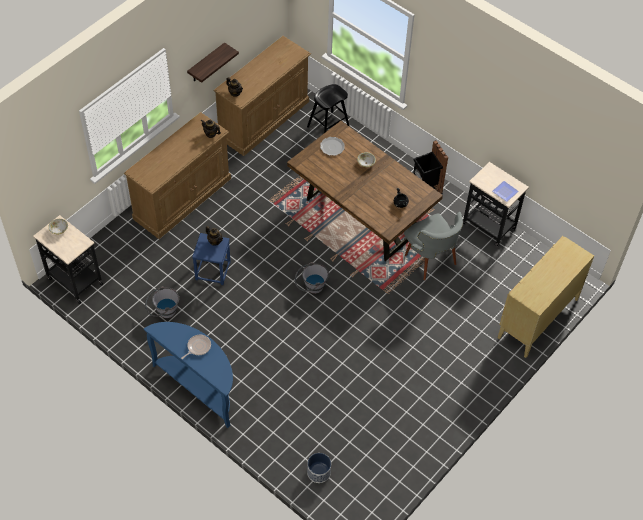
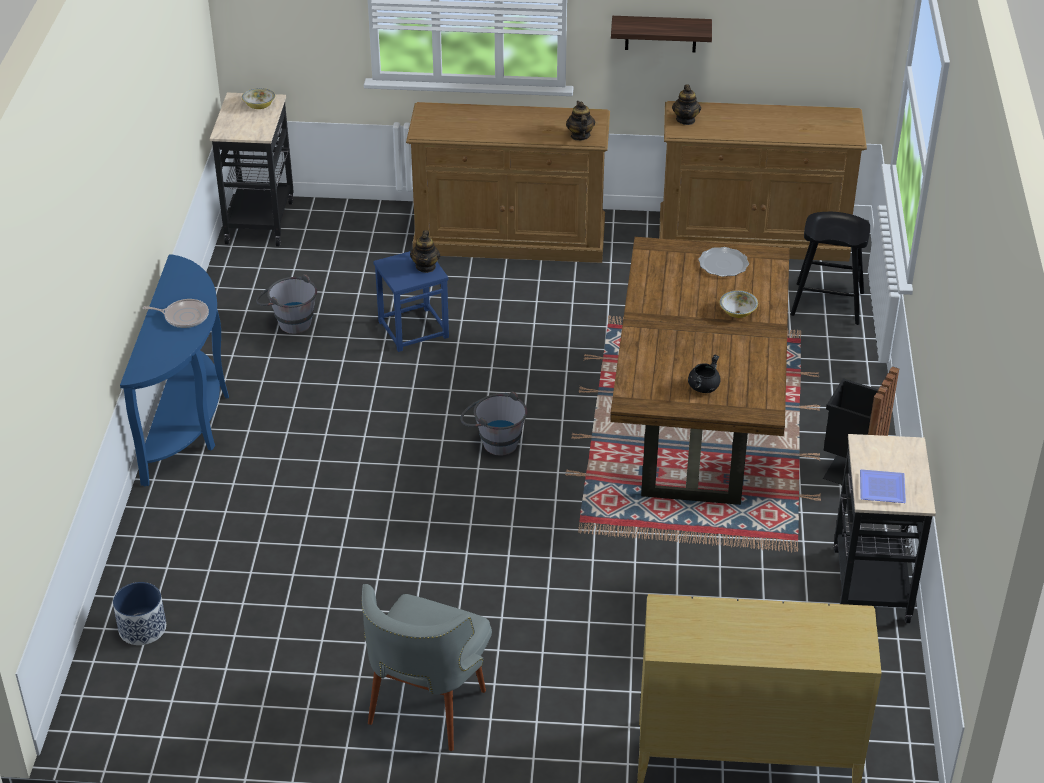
camera: 55 degrees right, 15 degrees down
(430, 259) = (708, 548): grey chair -> grey chair (427, 707)

